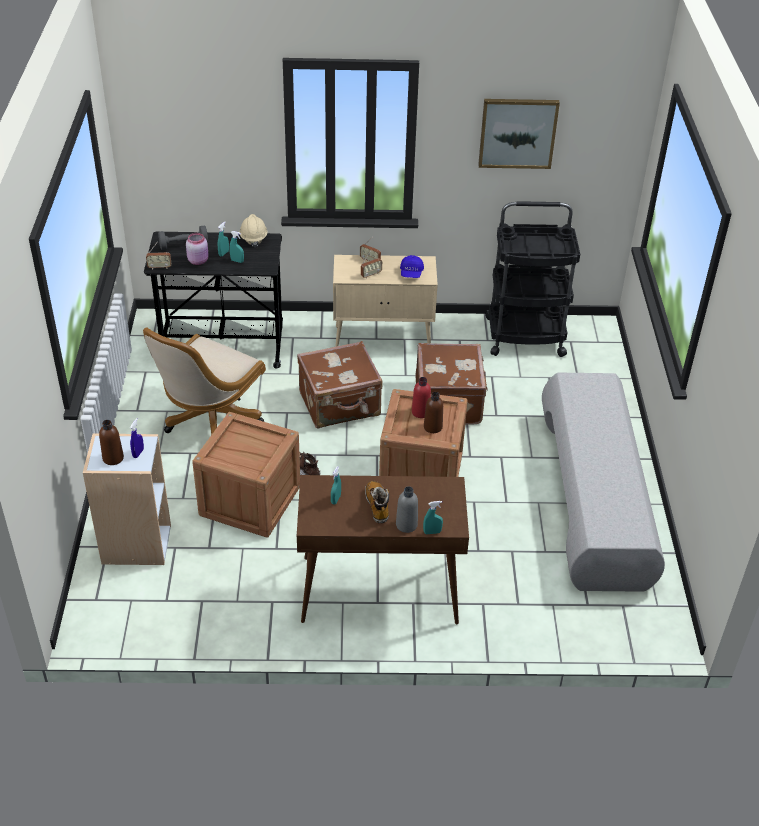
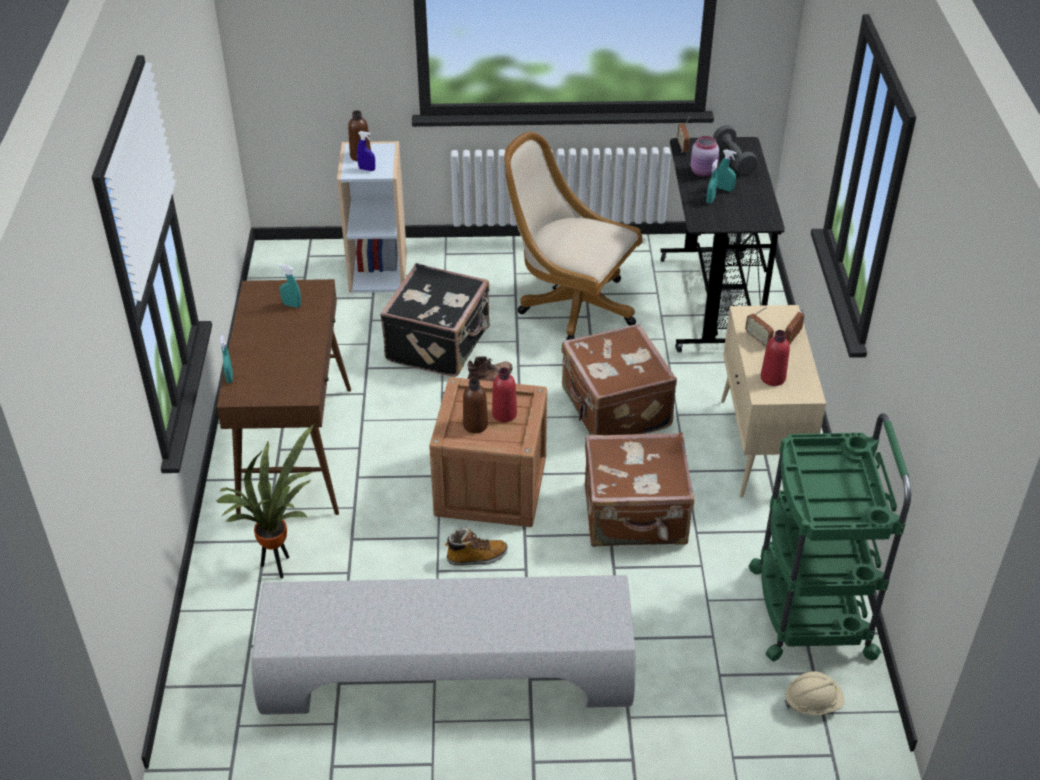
camera: 90 degrees right, 0 degrees up
(250, 501) = (440, 344): crate -> black suitcase
(253, 238) = (766, 209): beige hard hat -> beige hard hat (813, 703)
(377, 506) = (277, 335): boot -> boot (476, 557)
(406, 525) = (244, 357): grey bottle -> none
(411, 273) = (772, 378): blue cap -> red bottle
(508, 593) = (279, 566): none -> potted plant
(517, 133) = (929, 322): picture -> none
(525, 337) = (810, 611): black cart -> green cart

